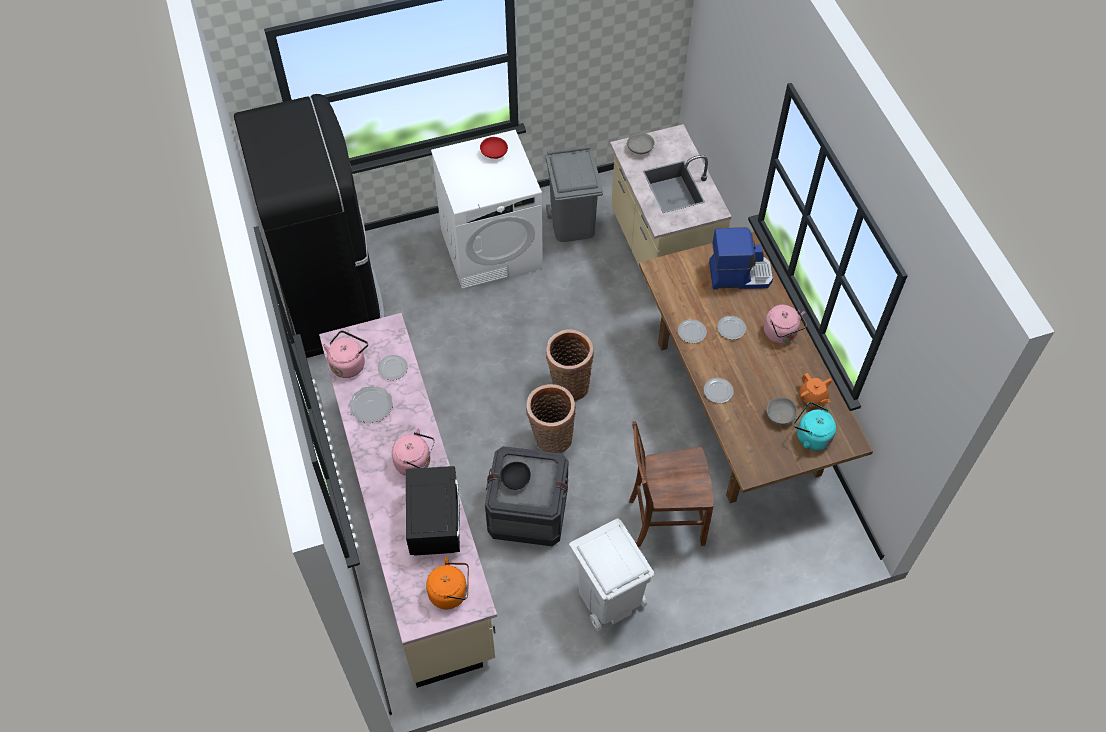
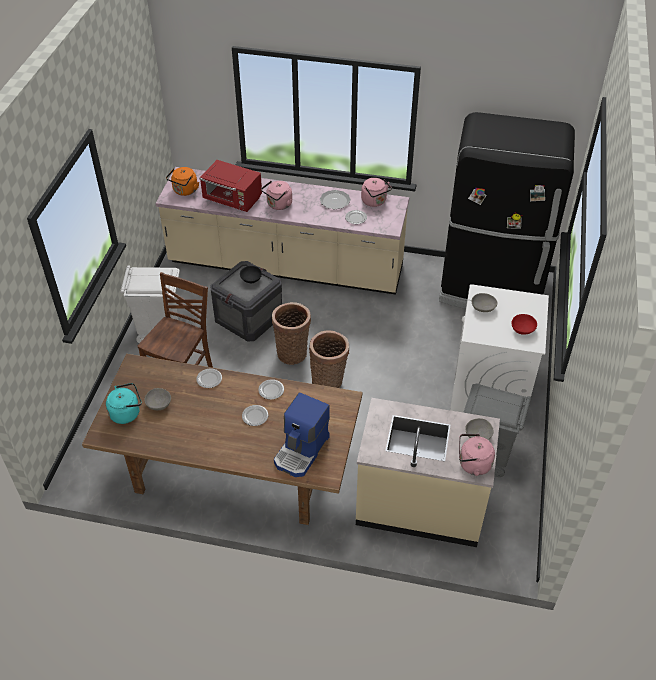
camera: 120 degrees right, 10 degrees down
(435, 521) = (233, 200): black microwave -> red microwave
(483, 191) = (483, 307): none -> grey bowl
(781, 334) = (224, 446): pink kettle -> pink kettle (472, 464)
(812, 398) = (154, 432): orange teapot -> none

